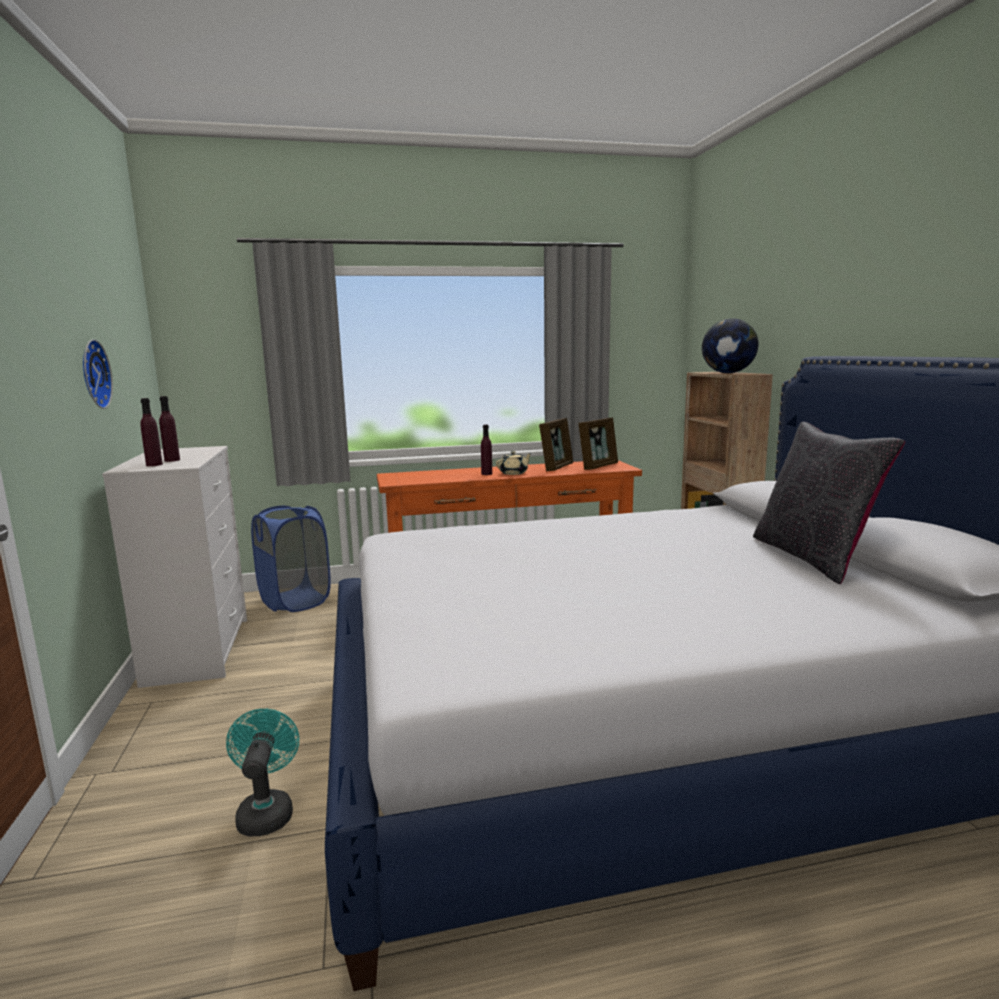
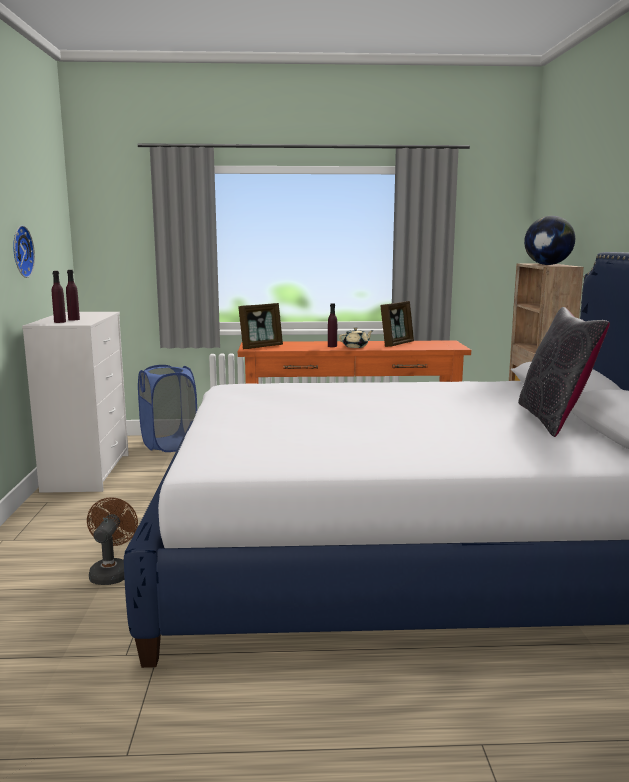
camera: 10 degrees right, 0 degrees up
(266, 811) = (111, 572): turquoise fan -> brown fan
(598, 466) = (434, 345): picture frame -> picture frame (261, 347)

